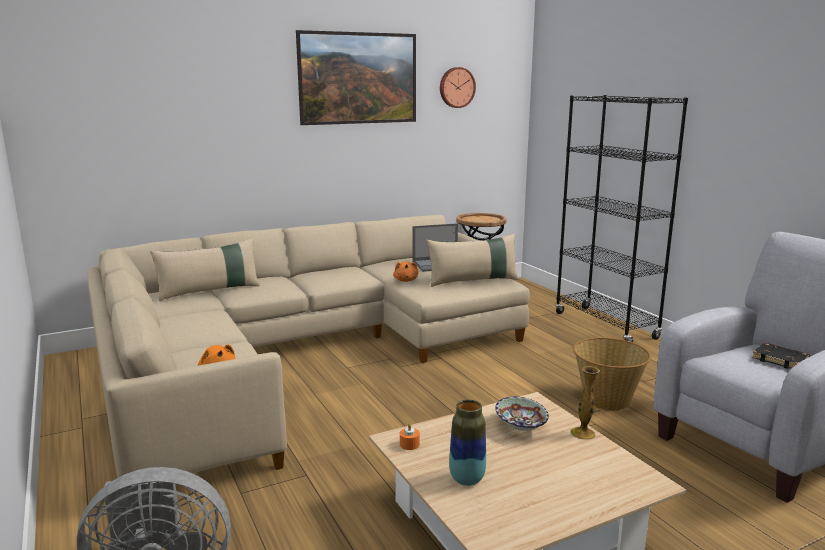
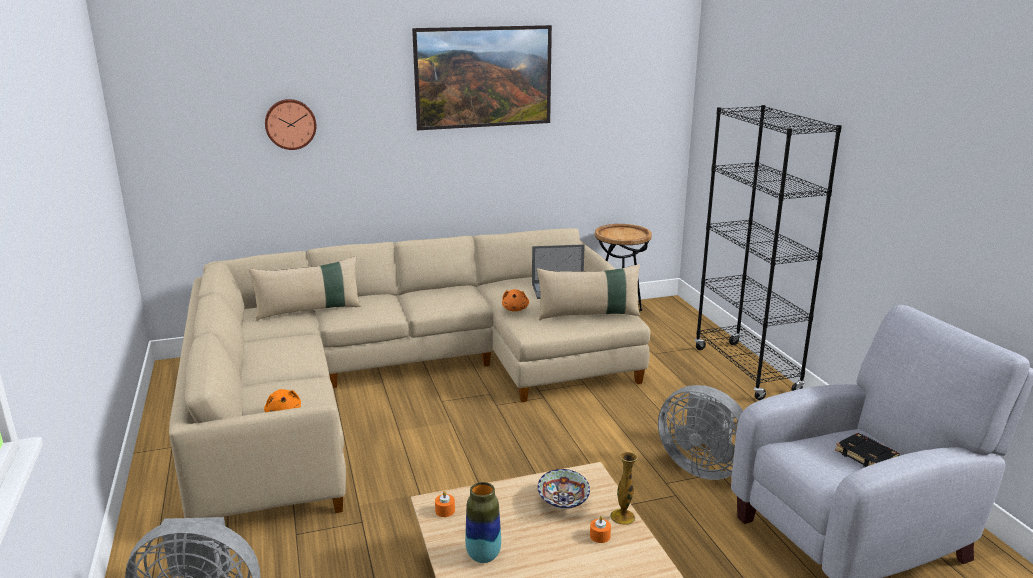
camera: 10 degrees right, 5 degrees up
(456, 87) = (601, 83): wall clock -> wall clock (290, 124)
(570, 451) = (600, 536): none -> orange candle
(606, 399) = (702, 466): basket -> grey fan

